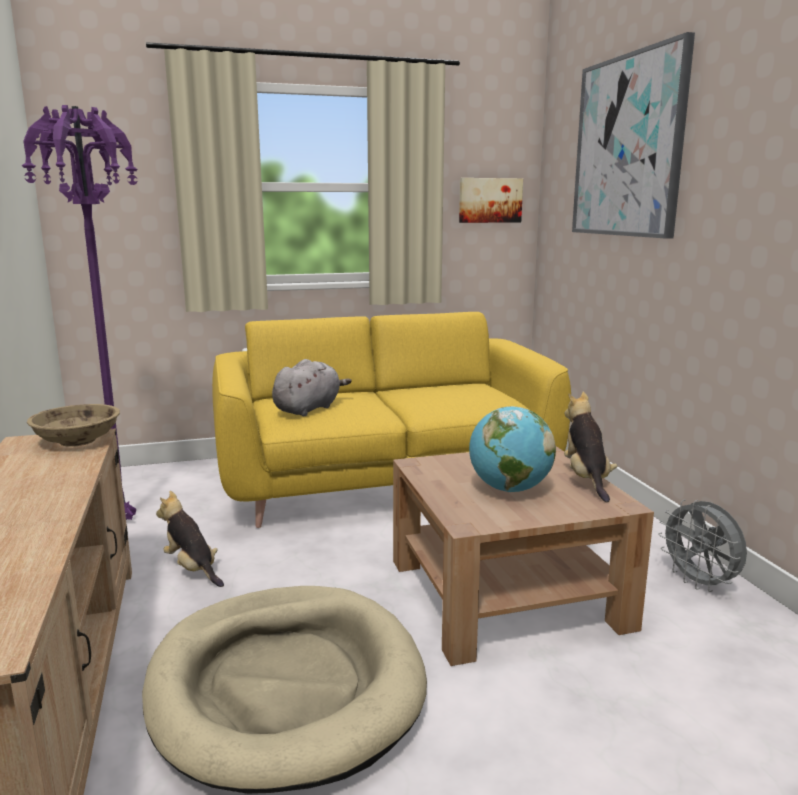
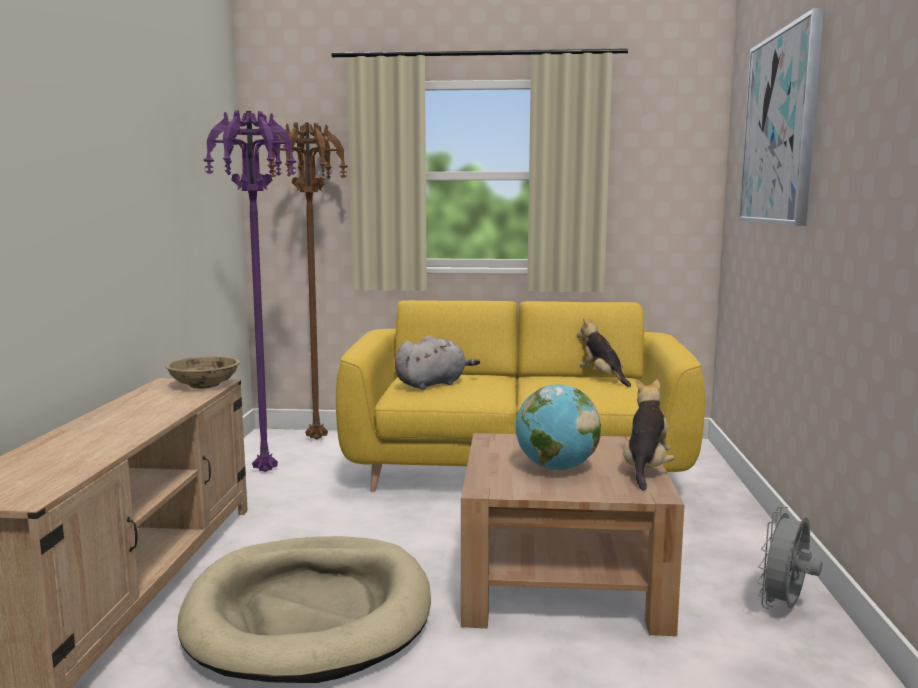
camera: 20 degrees right, 5 degrees down
(160, 475) = (319, 439): none -> brown floor lamp
(192, 568) = (296, 515): plush toy -> plush toy (602, 378)
(490, 200) = (665, 187): picture -> none
(699, 583) = (784, 607): grey fan -> grey fan turned 45 degrees clockwise

